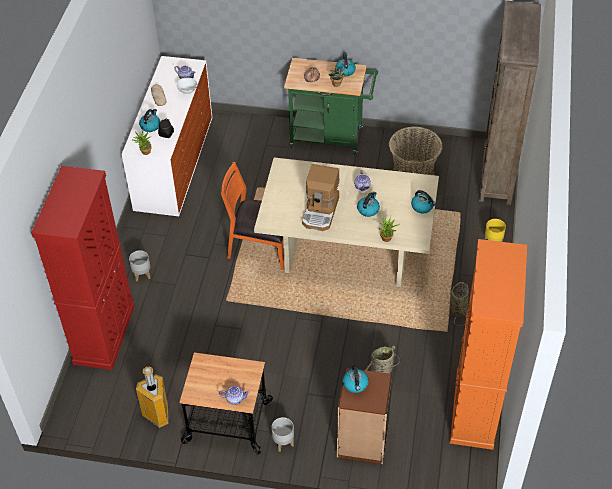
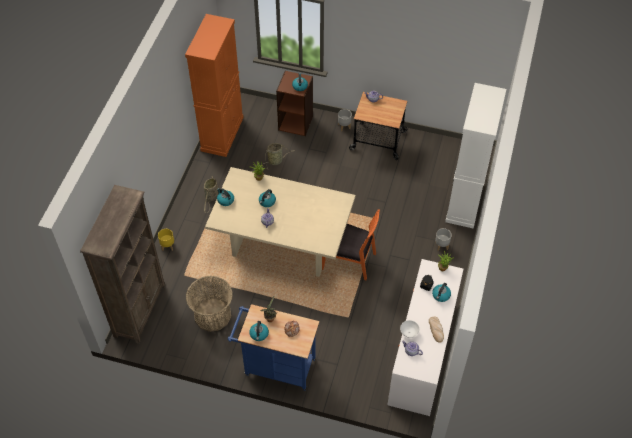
camera: 175 degrees left, 5 degrees up
(104, 334) = (464, 203): red cabinet -> white cabinet
(158, 415) = (422, 148): trash can -> none
(321, 211) = (303, 203): coffee machine -> none
(331, 138) = (276, 366): green cart -> blue cart

